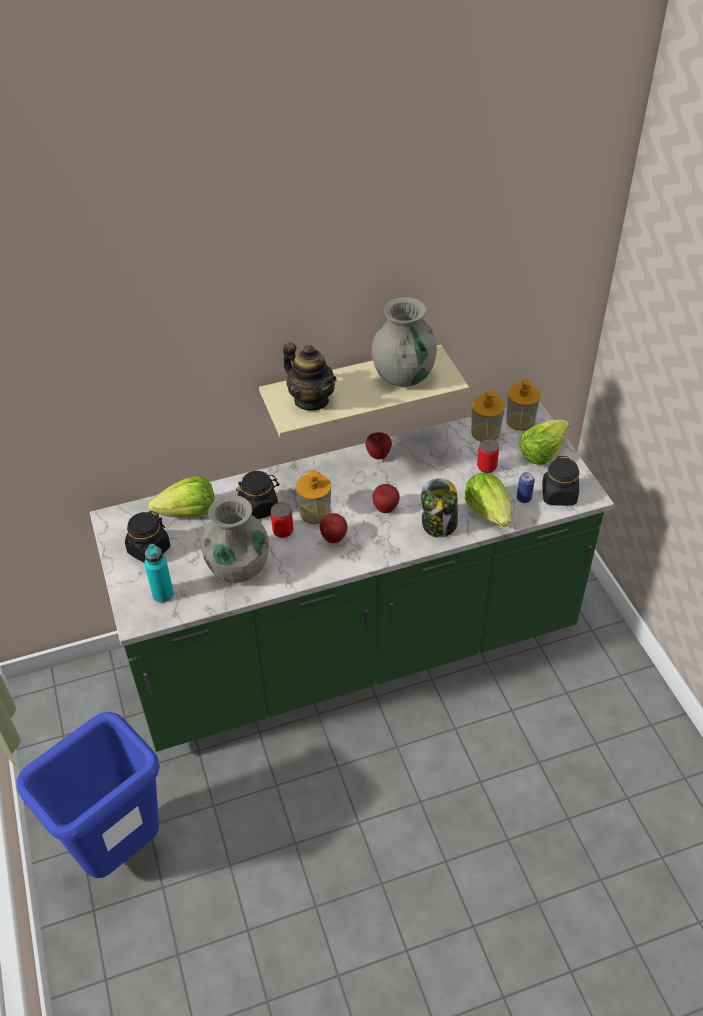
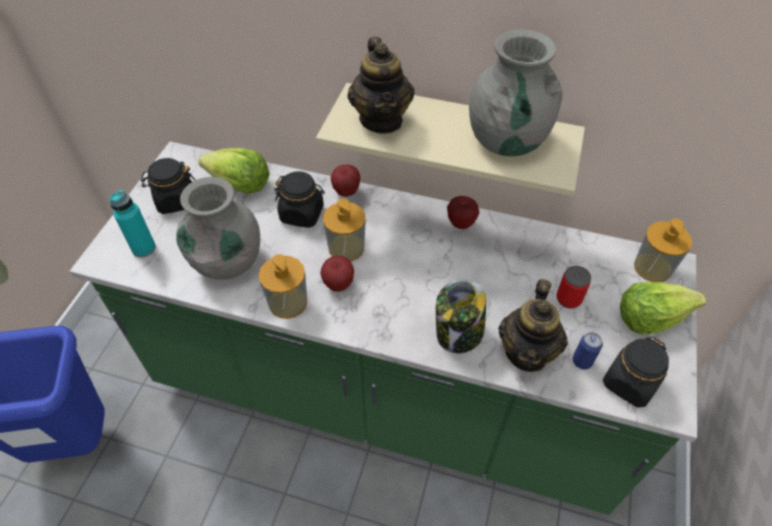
camera: 35 degrees right, 5 degrees up
(283, 531) = (300, 249): can -> none
(385, 509) = (417, 283): apple -> apple (346, 192)
(485, 432) = (599, 259): soap dispenser -> soap dispenser (288, 302)
(489, 511) = (527, 352): lettuce -> teapot

